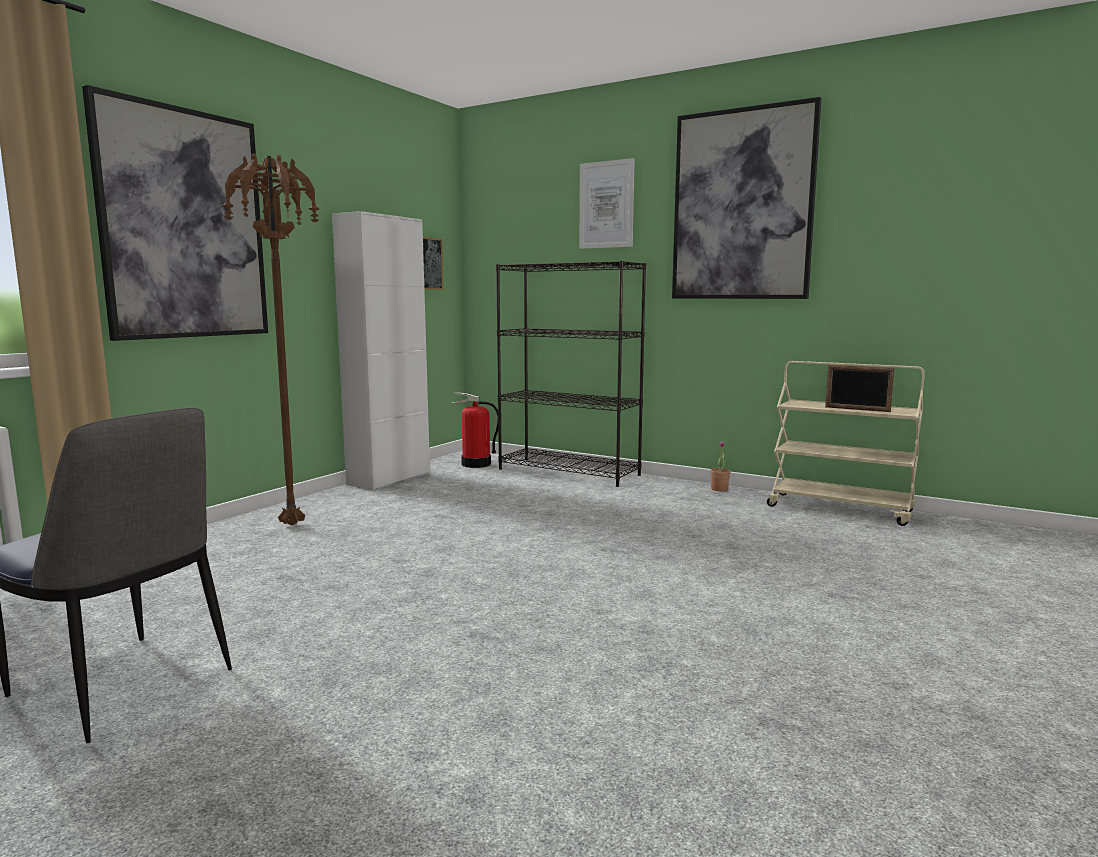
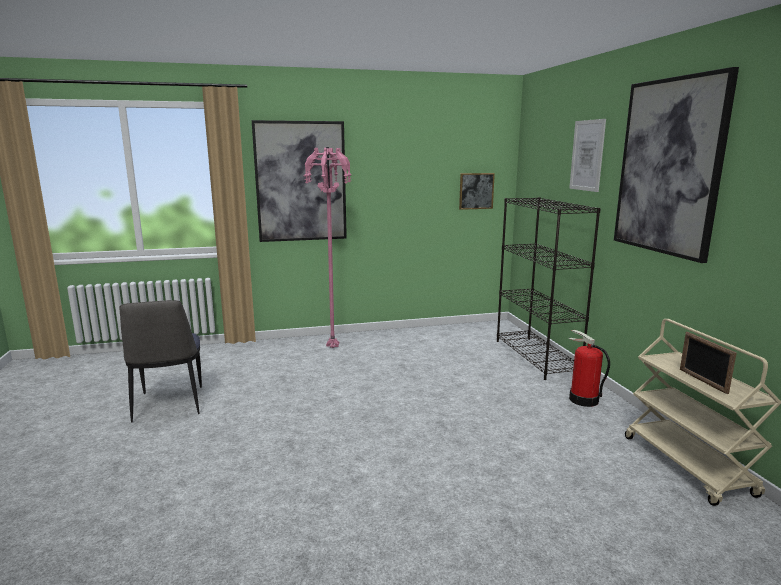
camera: 45 degrees right, 5 degrees up
(294, 525) = (334, 348): brown floor lamp -> pink floor lamp
(389, 478) = (424, 331): white cabinet -> none
(475, 464) = (490, 333): fire extinguisher -> fire extinguisher (583, 400)
(719, 489) = (618, 408): potted plant -> none

